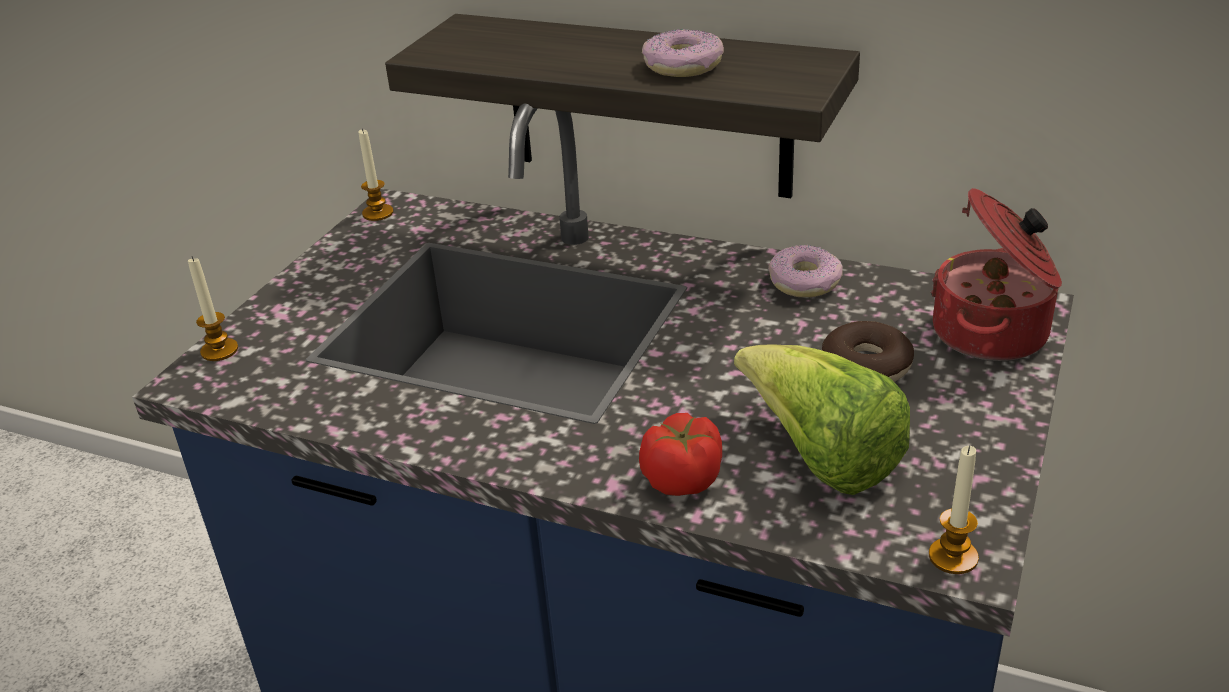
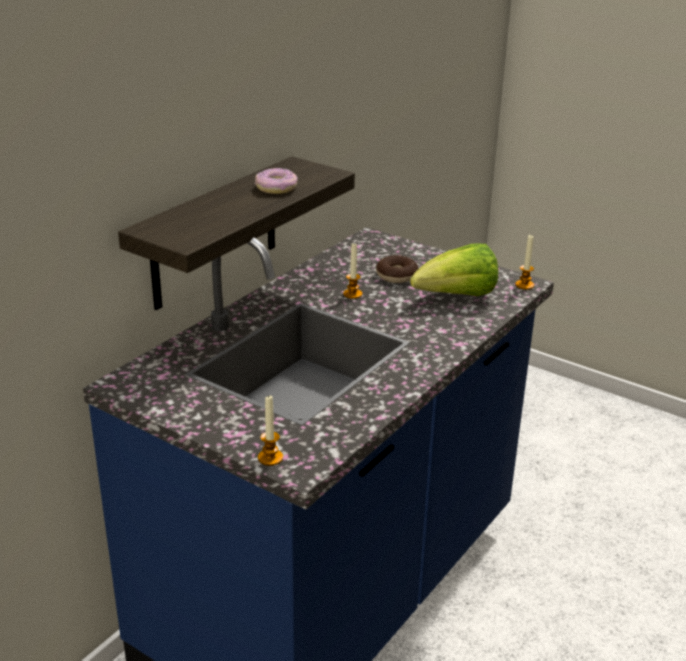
camera: 80 degrees left, 5 degrees down
(378, 213) = (124, 390): candle -> candle (352, 294)
(683, 479) = (461, 327): tomato -> none
(805, 282) = (317, 275): donut -> none
(993, 333) = (386, 247): cooking pot -> none

